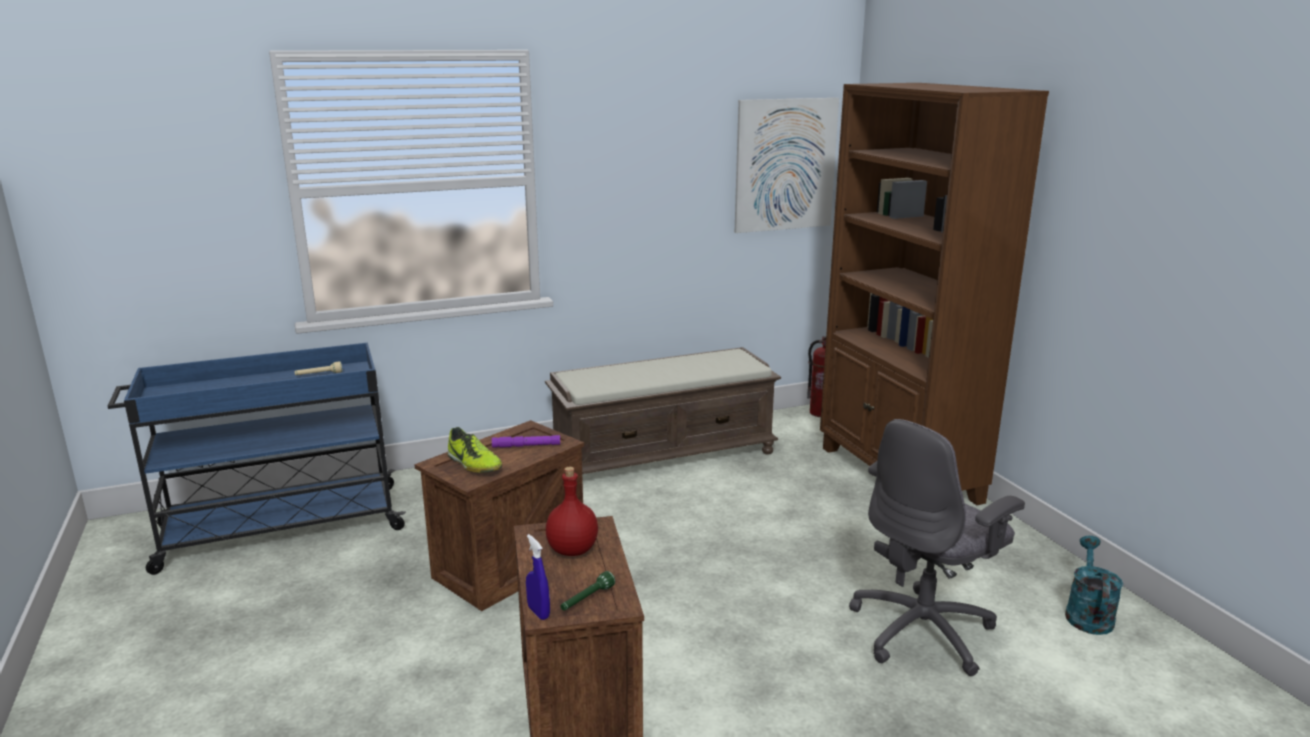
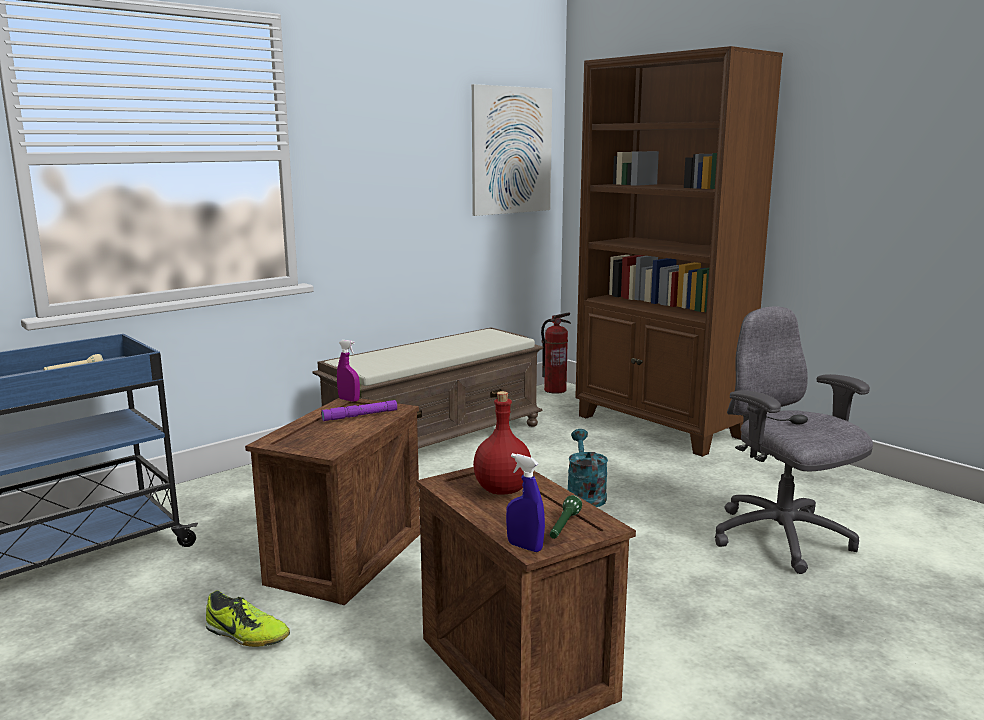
camera: 20 degrees left, 5 degrees down
(474, 464) = (317, 437): shoe -> shoe (246, 635)
(531, 426) = (349, 400): none -> purple spray bottle
(924, 631) = (782, 539): grey office chair -> grey office chair turned 120 degrees clockwise
(1087, 614) = (892, 503): turquoise watering can -> turquoise watering can (584, 495)

